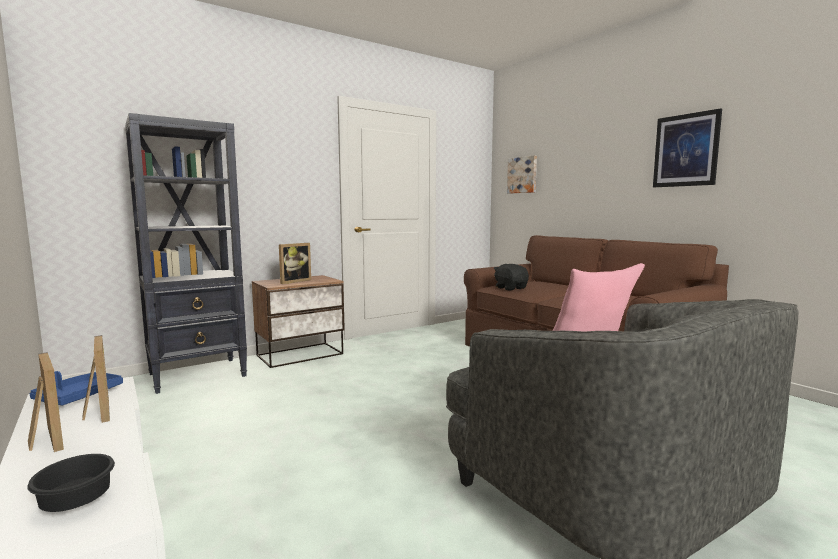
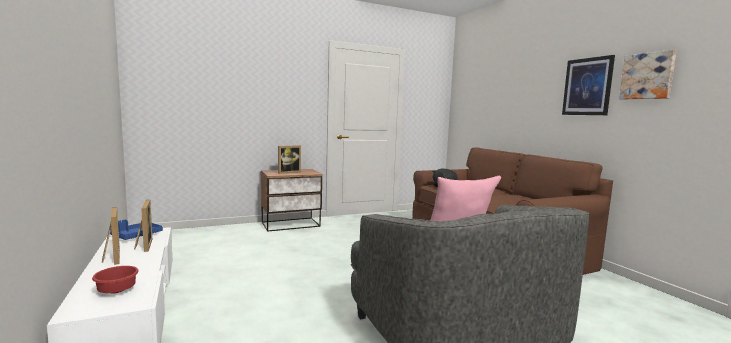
camera: 10 degrees right, 0 degrees up
(78, 501) = (118, 290): black bowl -> red bowl
(199, 375) = (220, 231): black bookcase -> none
(523, 175) = (471, 99): picture -> picture (647, 76)

